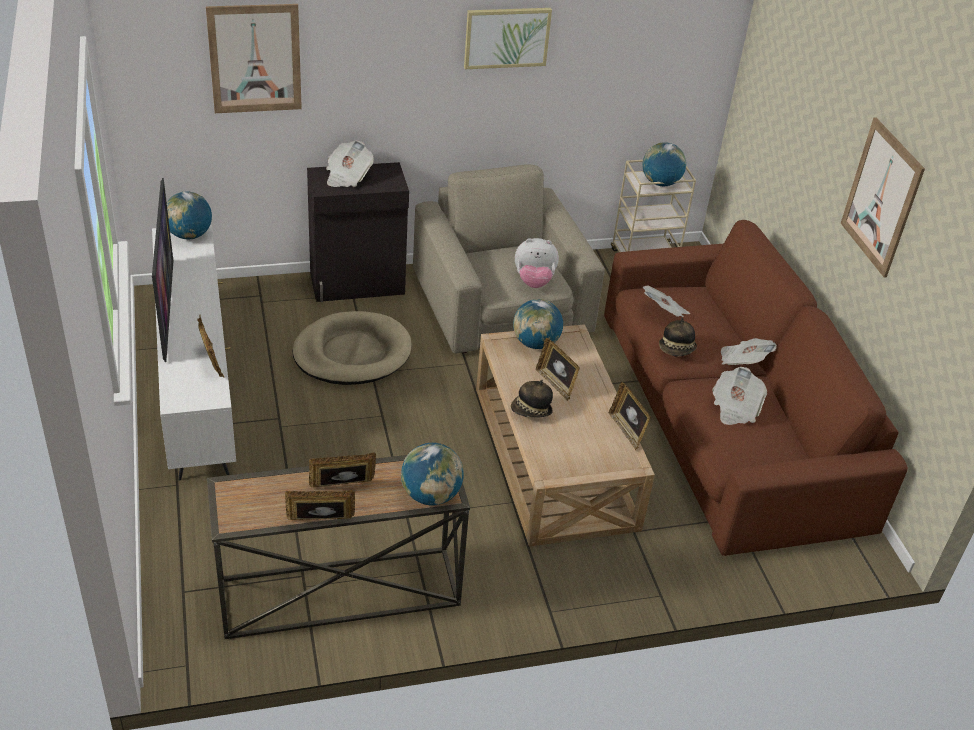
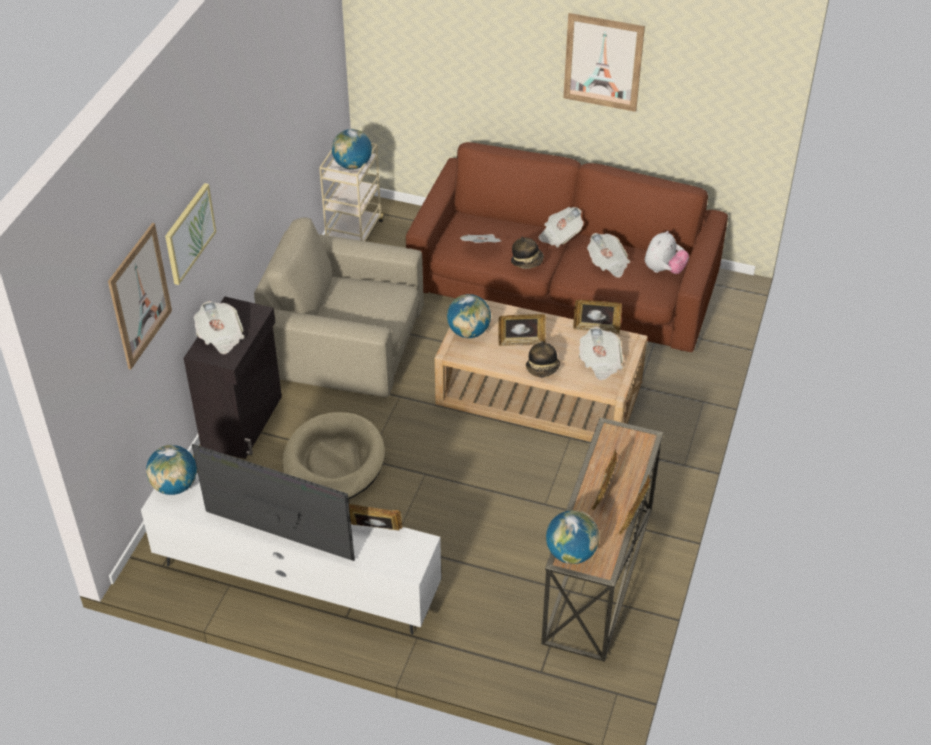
camera: 55 degrees left, 5 degrees up
(431, 495) = (640, 447): globe -> globe (571, 553)
(506, 37) = (250, 133): picture -> picture (189, 233)
(534, 281) = (390, 299): plush toy -> plush toy (664, 270)
(578, 451) = (600, 363): none -> newspaper

